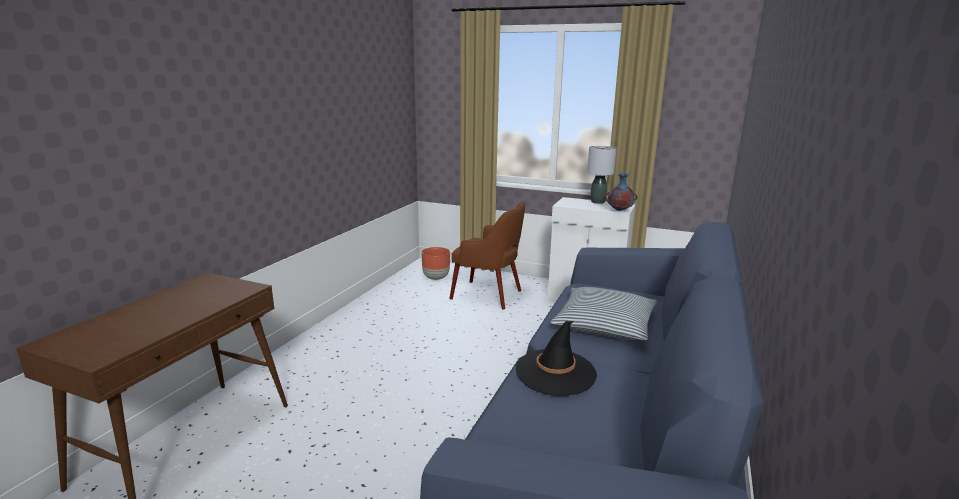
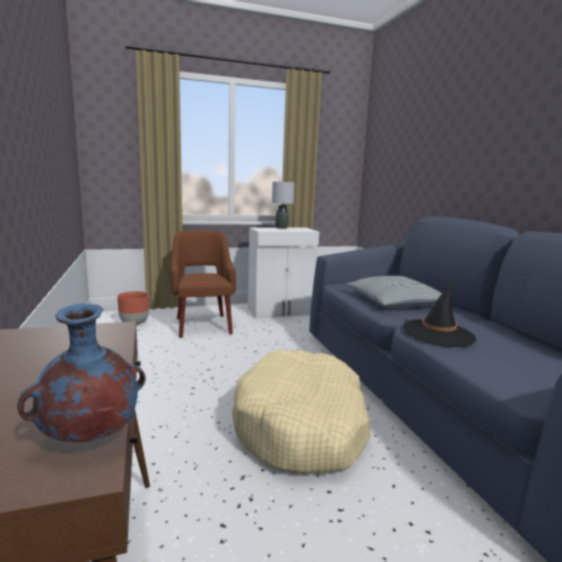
camera: 40 degrees left, 5 degrees down
(431, 415) = (301, 426): none -> beige dog bed
(487, 295) = (203, 325): brown armchair -> brown armchair turned 90 degrees counterclockwise
(619, 211) = (308, 230): blue vase -> blue vase (89, 437)

